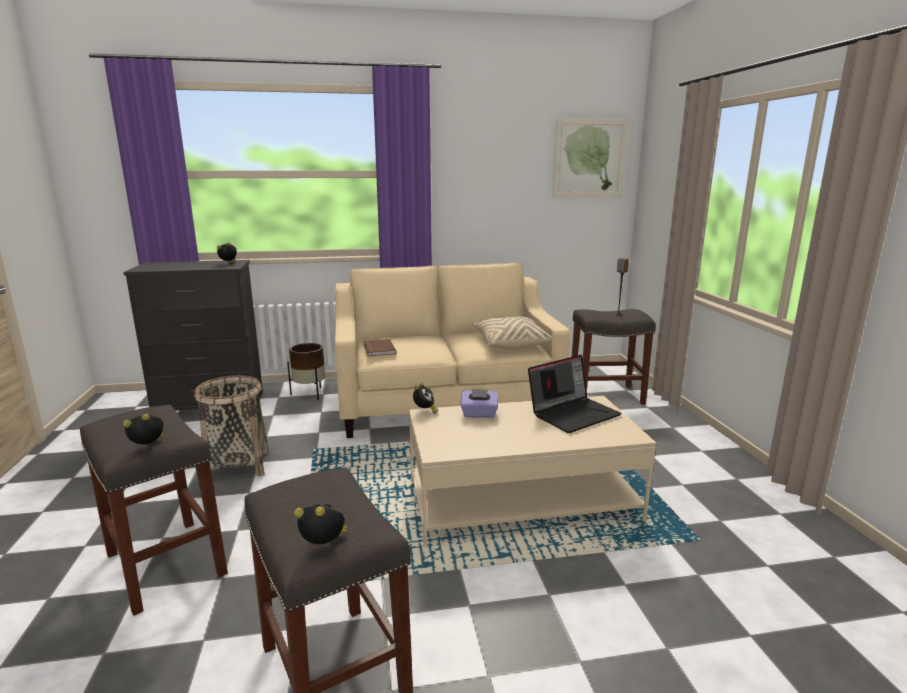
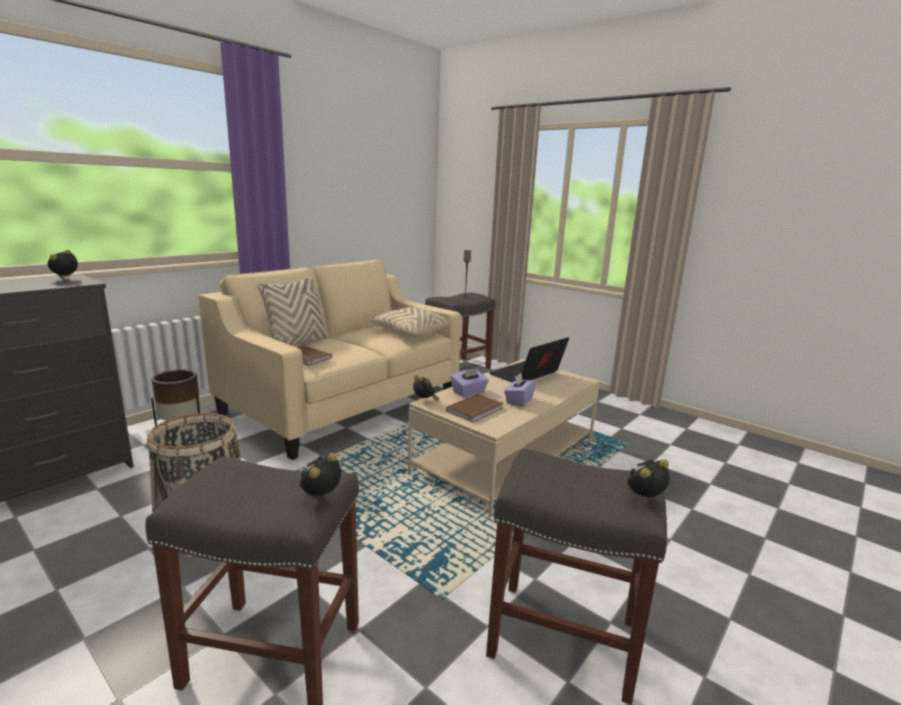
camera: 40 degrees left, 0 degrees up
(397, 337) = (297, 344): none -> beige pillow
(453, 432) = (476, 410): none -> brown book
(513, 436) = (519, 400): none -> purple tissue box
(573, 413) = (527, 375): laptop -> laptop turned 150 degrees counterclockwise
(589, 158) = (406, 164): picture -> none

